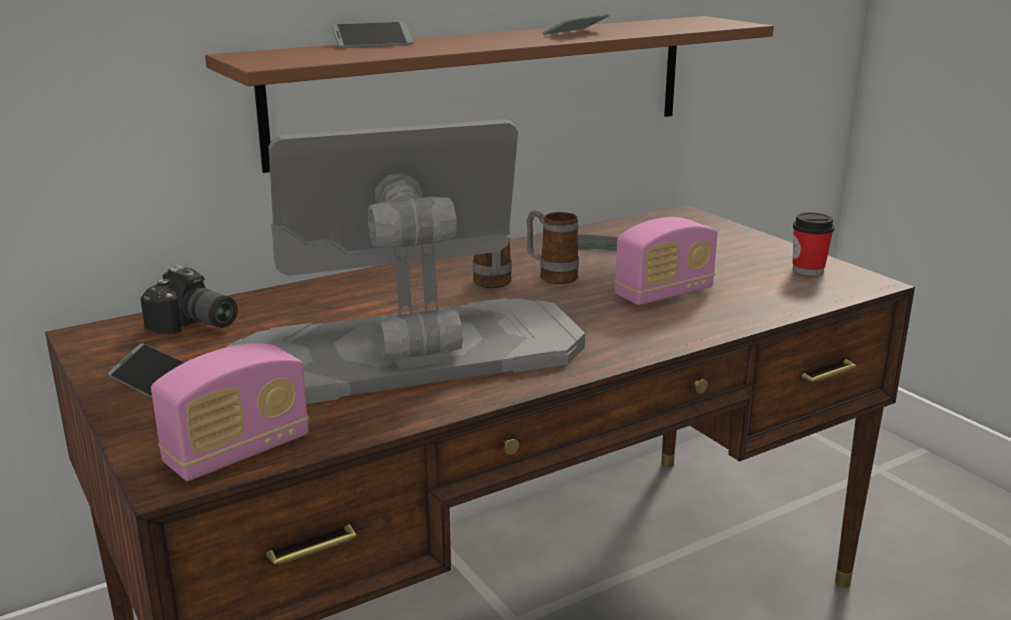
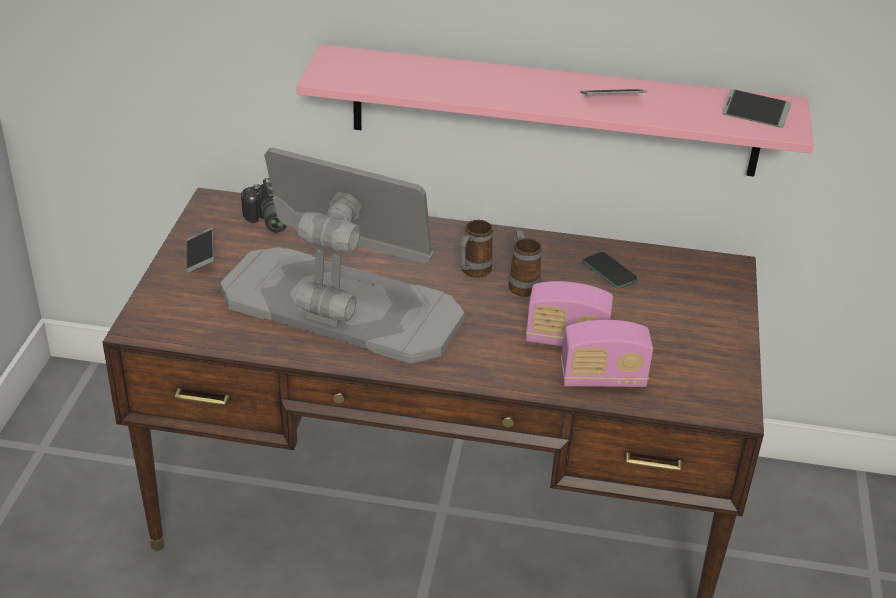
camera: 40 degrees right, 15 degrees up
(238, 452) = (179, 328): radio -> radio (602, 379)
(373, 43) = (439, 65): phone -> phone (755, 114)
(489, 87) = (554, 111): brown shelf -> pink shelf
(808, 270) = (711, 375): cup -> none

